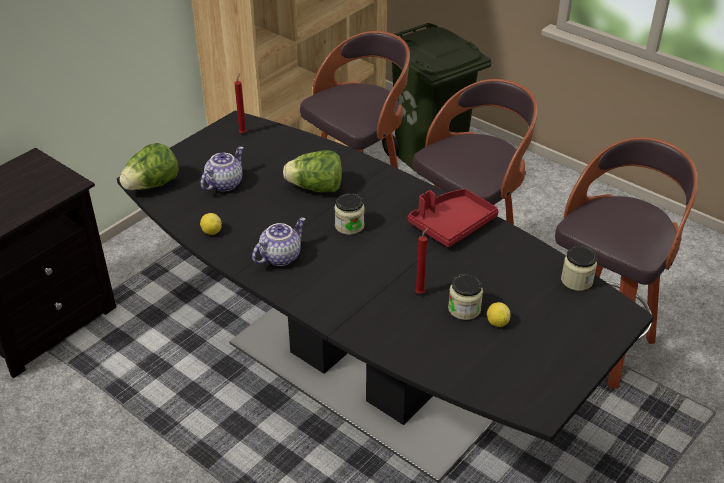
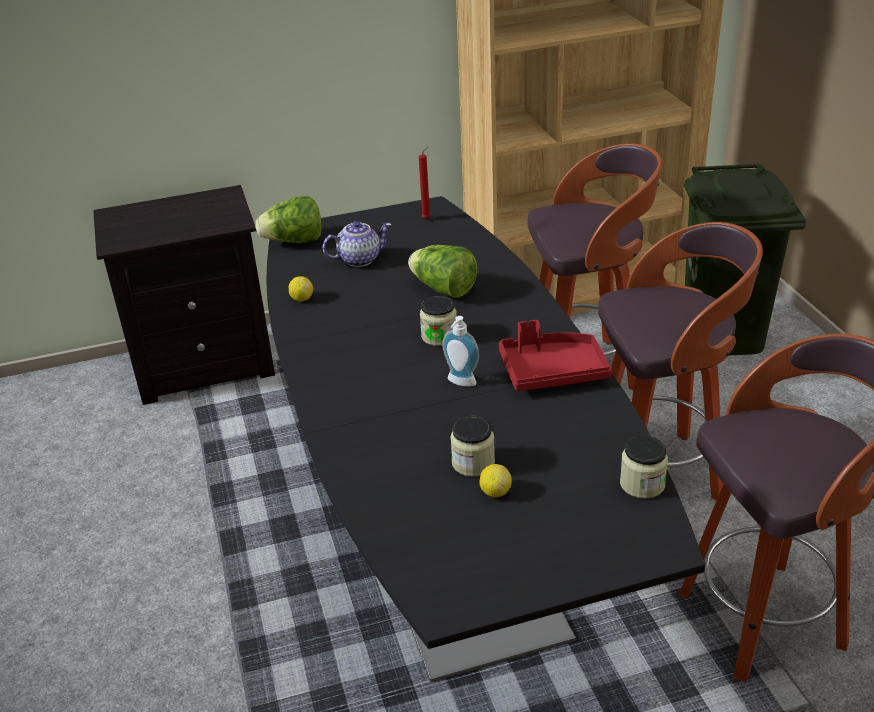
camera: 35 degrees right, 5 degrees down
(280, 256) = (340, 342): teapot -> none
(399, 255) = (460, 383): none -> soap dispenser
(420, 292) = (443, 428): red candle -> none

